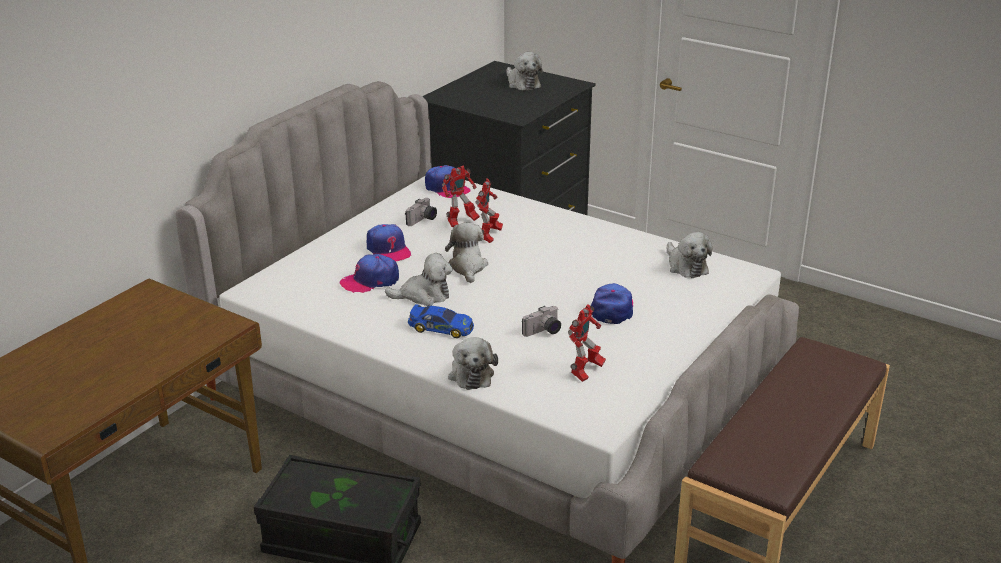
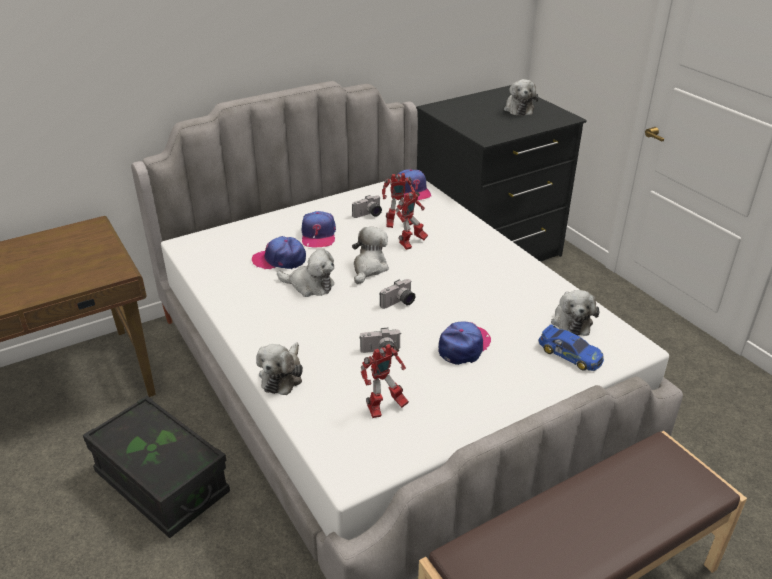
camera: 25 degrees right, 5 degrees up
(441, 328) = (297, 321): toy car -> toy car (570, 354)
(524, 289) = (399, 303): none -> camera

